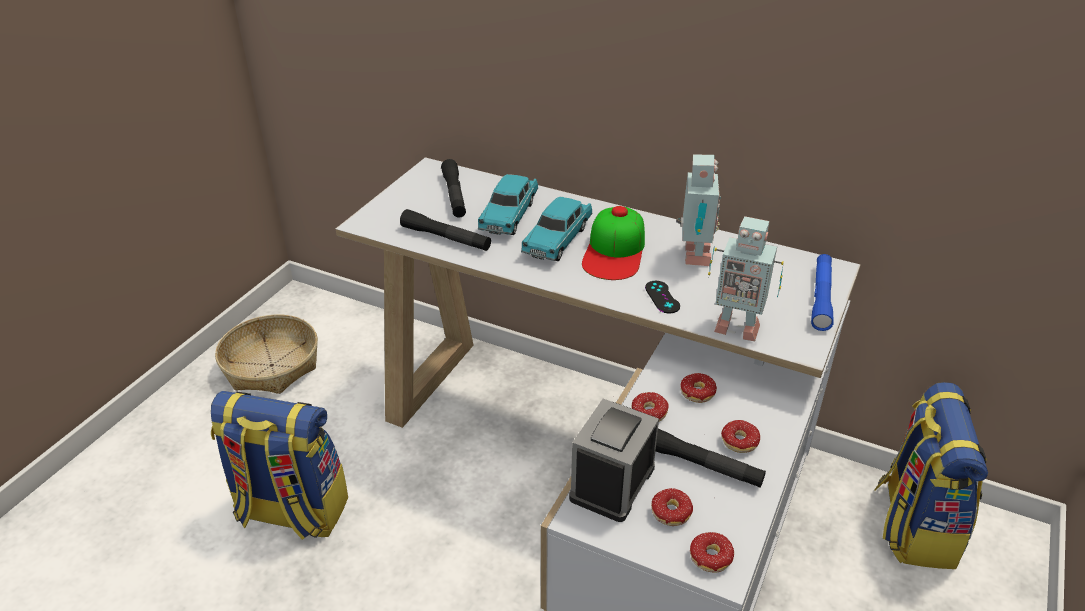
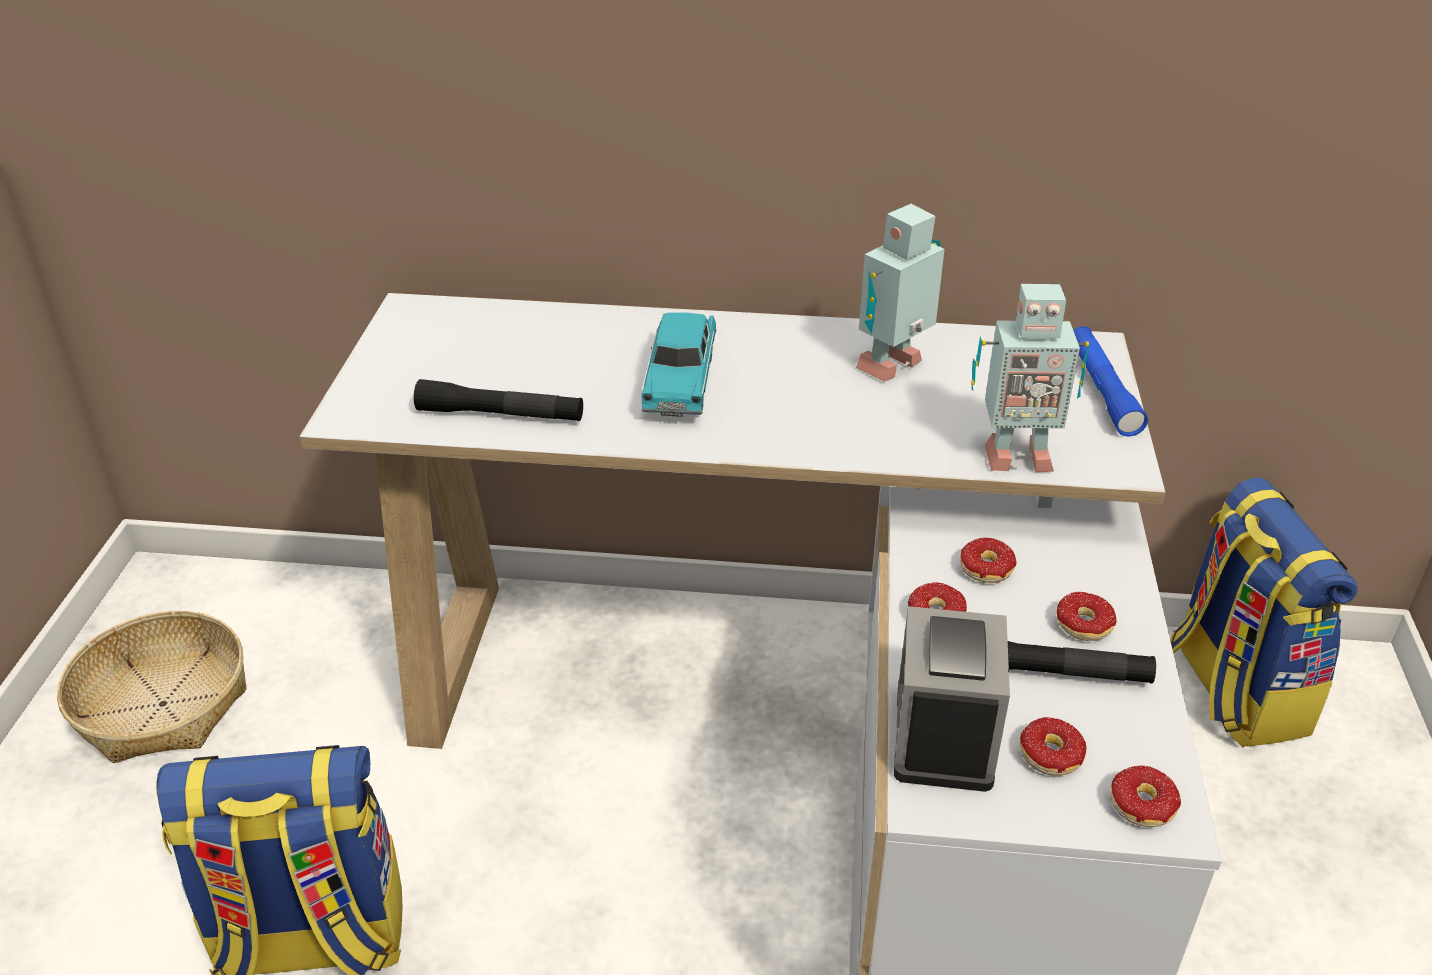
camera: 20 degrees left, 0 degrees up
(454, 195) = (474, 344): black flashlight -> none
(509, 216) = (582, 360): turquoise toy car -> none
(615, 251) = (777, 382): cap -> none
(662, 297) = (887, 436): black game controller -> none
(693, 256) = (895, 367): toy robot -> toy robot turned 120 degrees counterclockwise

